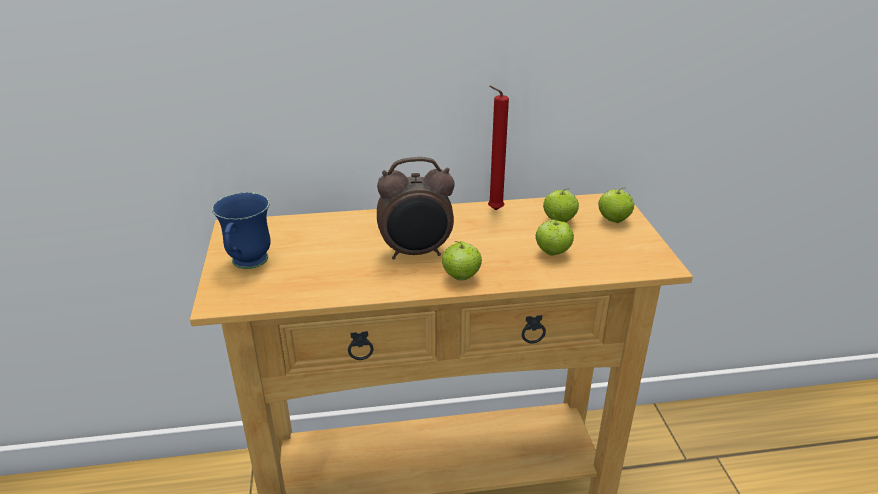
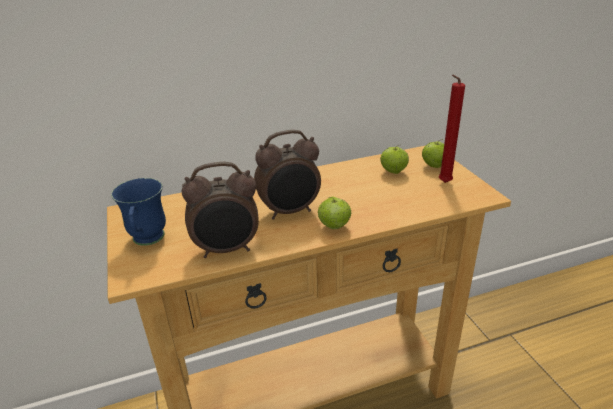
camera: 10 degrees left, 0 degrees up
(330, 286) = (227, 250): none -> alarm clock
(493, 210) = (339, 170): red candle -> red candle (443, 183)
(552, 253) = (399, 197): apple -> none

